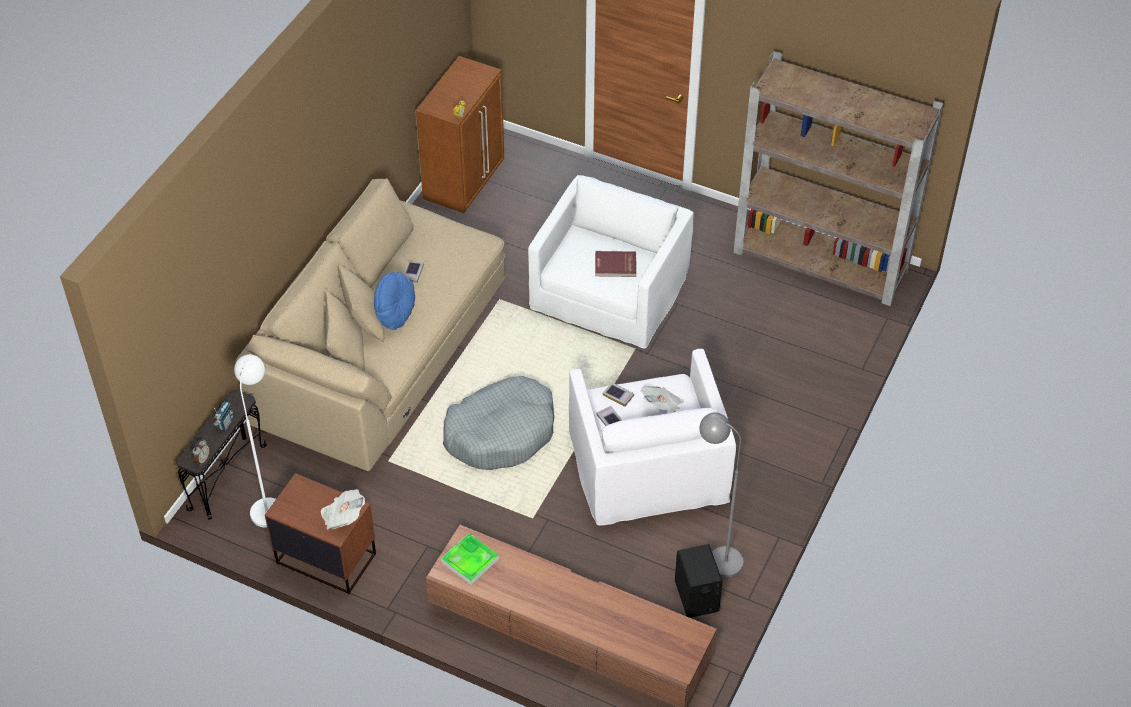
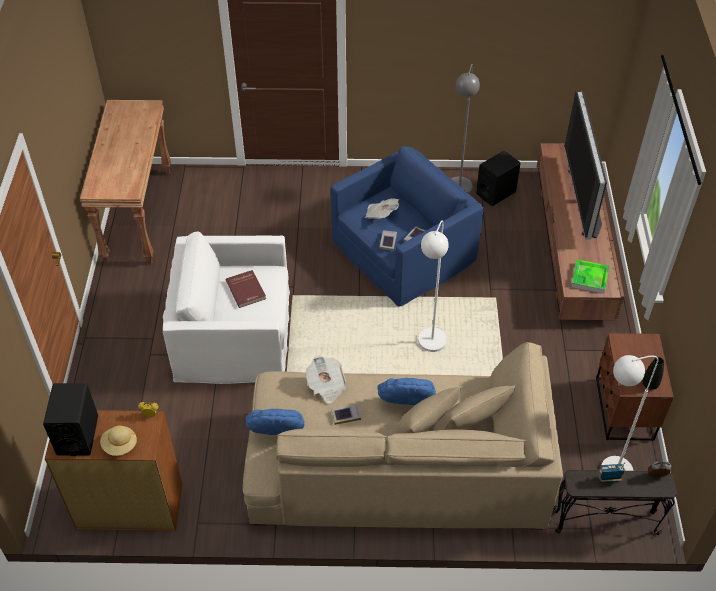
camera: 115 degrees left, 0 degrees up
(290, 504) = (650, 384): none -> black vase
(343, 516) = (633, 344): newspaper -> newspaper (326, 386)
(425, 227) = (276, 436): none -> blue pillow
(442, 95) = (120, 445): none -> beige hat
(468, 75) = (77, 435): none -> black speaker
(501, 432) = (429, 347): grey dog bed -> white floor lamp
(588, 619) = (583, 201): none -> television
(647, 464) = (403, 251): white armchair -> blue armchair
(821, 260) = (138, 216): brown bookcase -> brown console table

